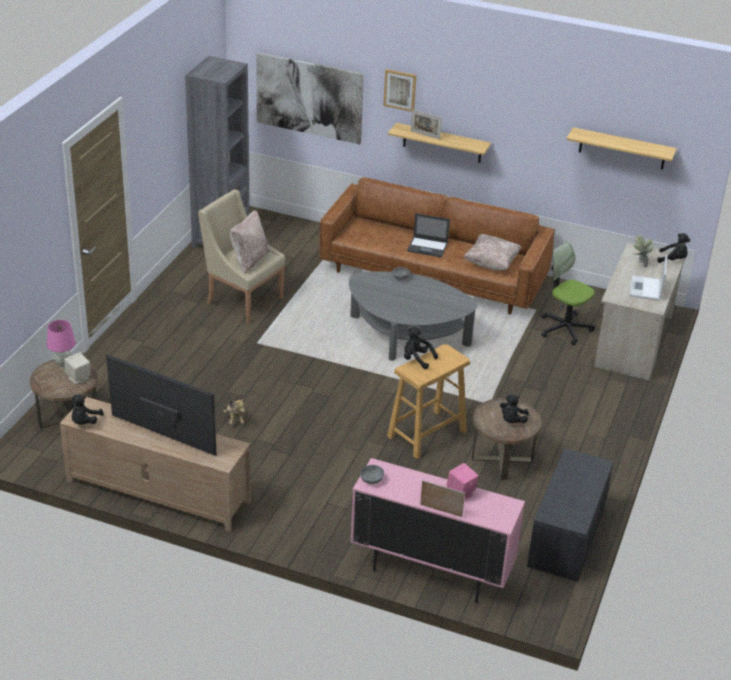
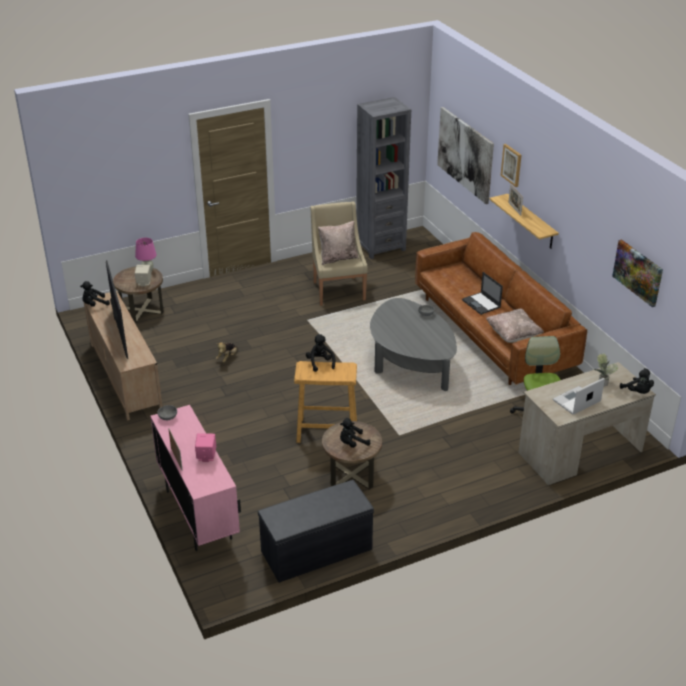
camera: 45 degrees right, 0 degrees up
(622, 149) = (638, 272): shelf -> picture

